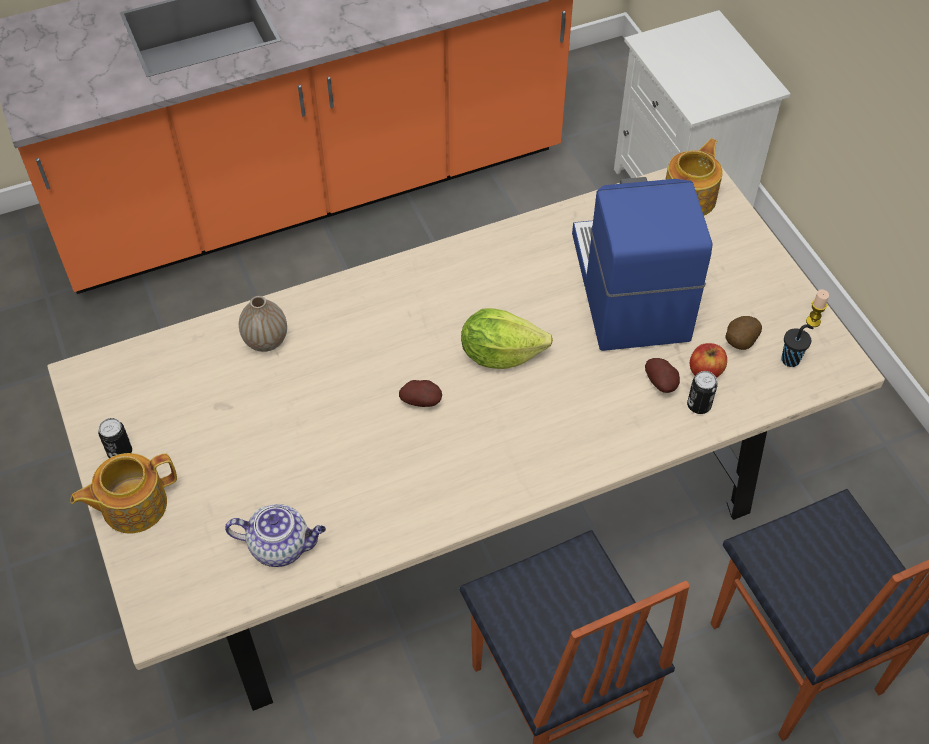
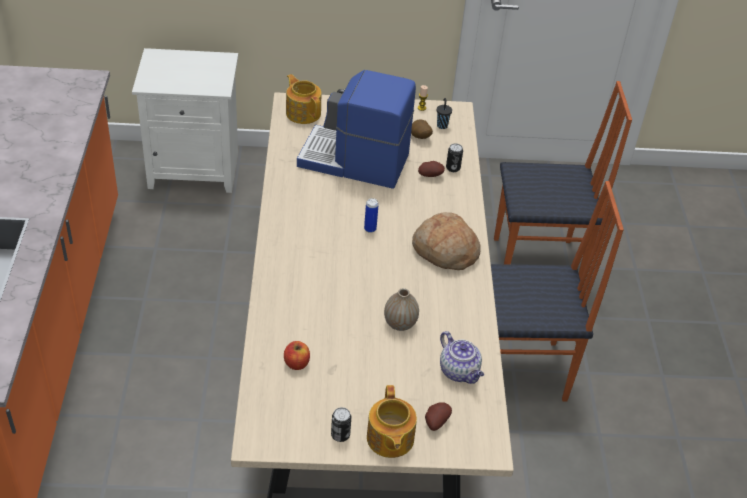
camera: 70 degrees left, 10 degrees down
(266, 341) = (290, 331): vase -> vase (400, 324)
(281, 546) = (460, 372): teapot -> teapot turned 120 degrees clockwise
(422, 401) = (385, 273): potato -> potato (435, 422)
(500, 354) = (370, 229): lettuce -> can
(509, 454) = (445, 251): none -> bread
(705, 371) = (431, 157): apple -> apple (296, 363)

